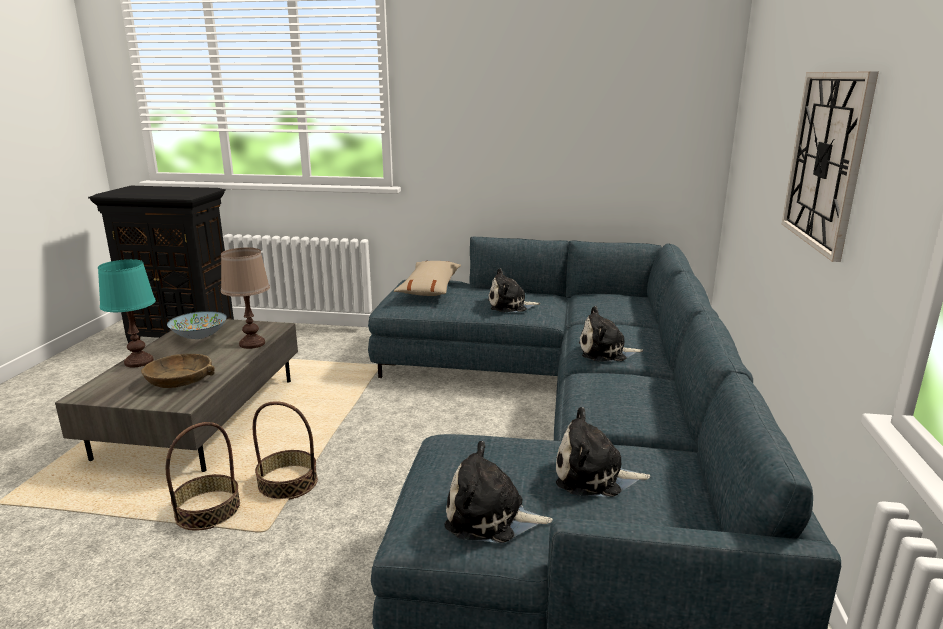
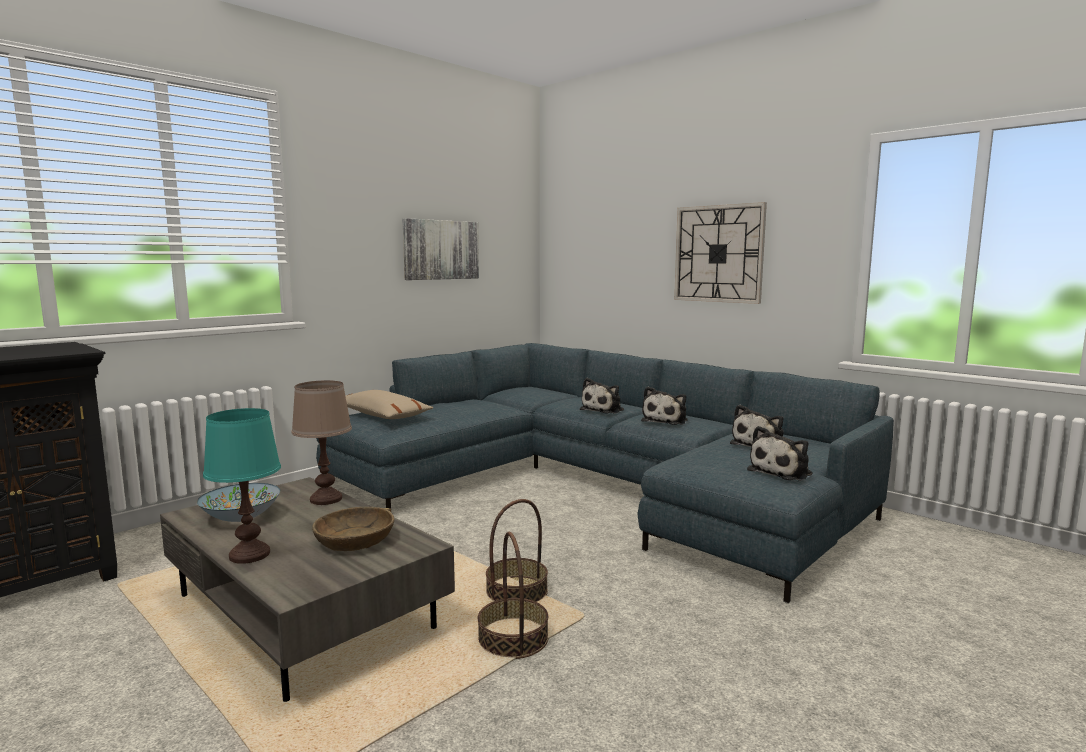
camera: 55 degrees left, 10 degrees down
(510, 306) = (475, 409): plush toy -> plush toy (666, 420)
(564, 120) = (441, 250): none -> picture

